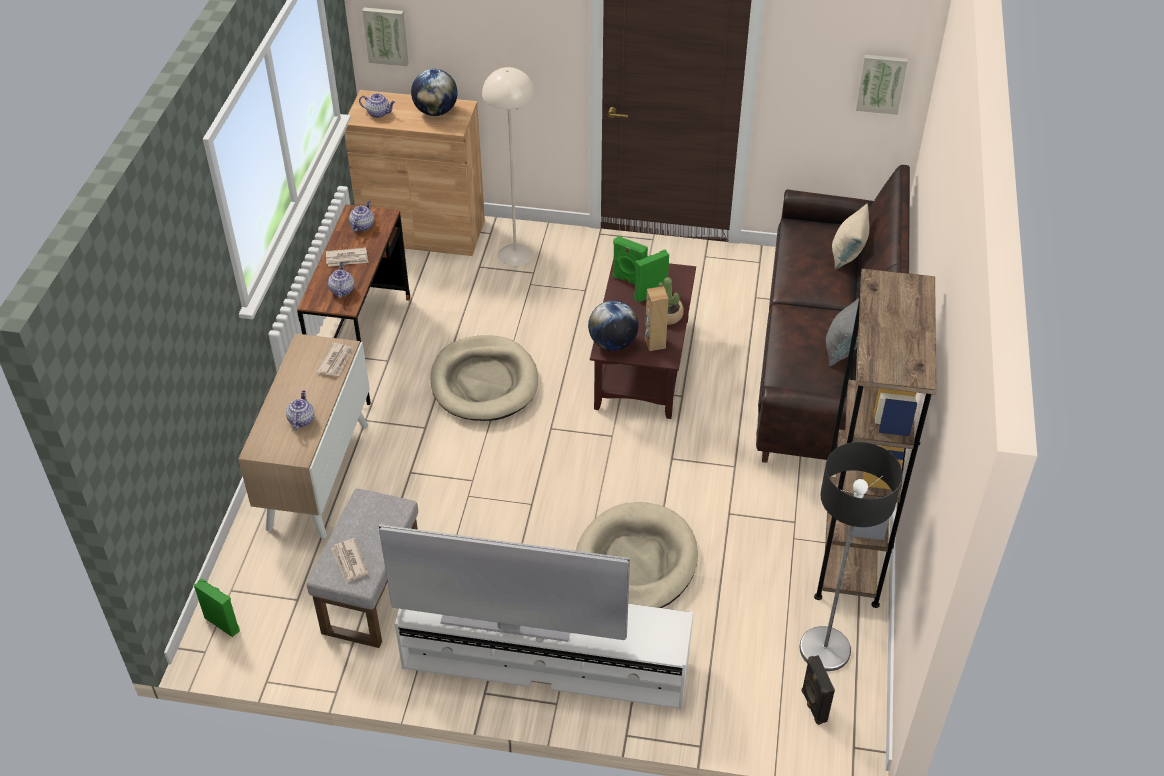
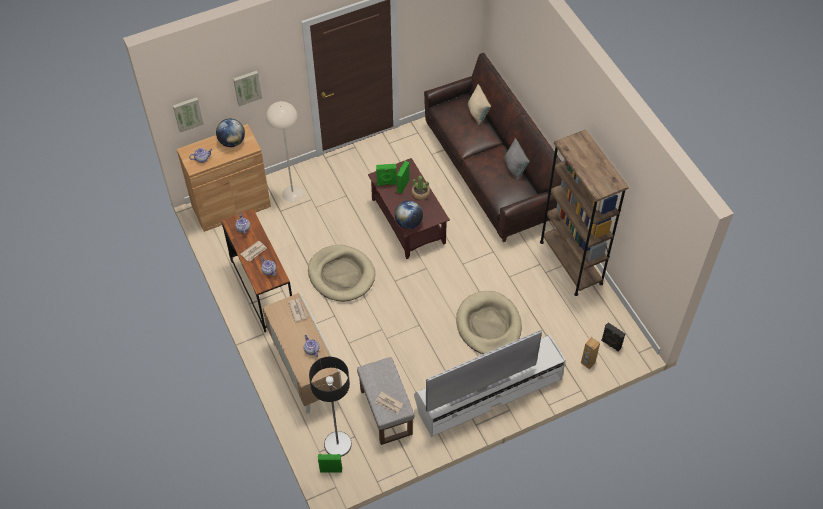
camera: 35 degrees left, 10 degrees up
(654, 343) = (427, 212): brown speaker -> brown speaker (587, 363)
(824, 649) = (596, 317): floor lamp -> floor lamp (337, 444)
(881, 83) = (461, 20): picture -> picture (247, 87)

